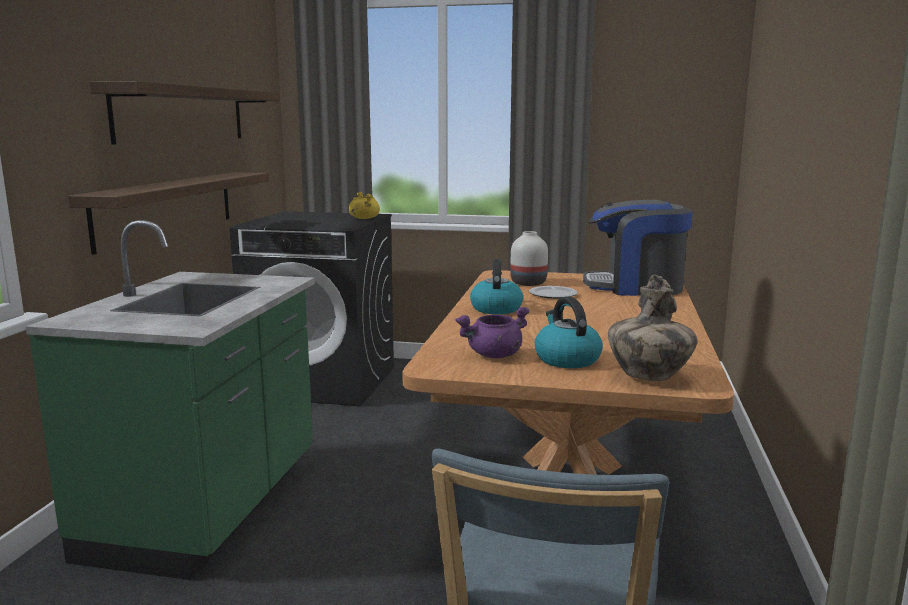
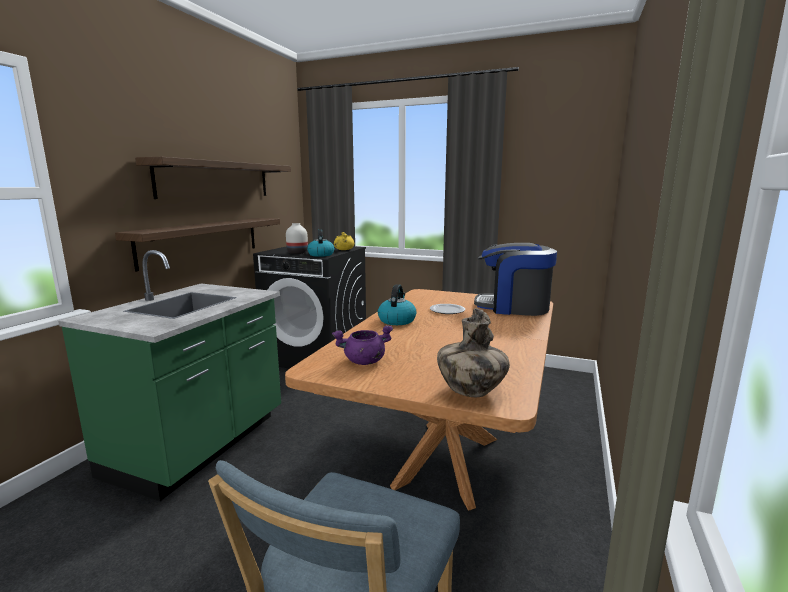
camera: 10 degrees right, 0 degrees up
(529, 283) = (436, 300): white vase -> white vase (298, 253)
(566, 359) = (416, 369): kettle -> kettle (321, 254)

